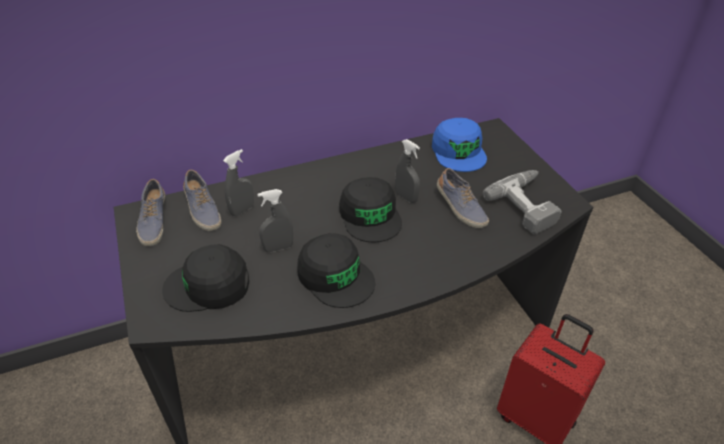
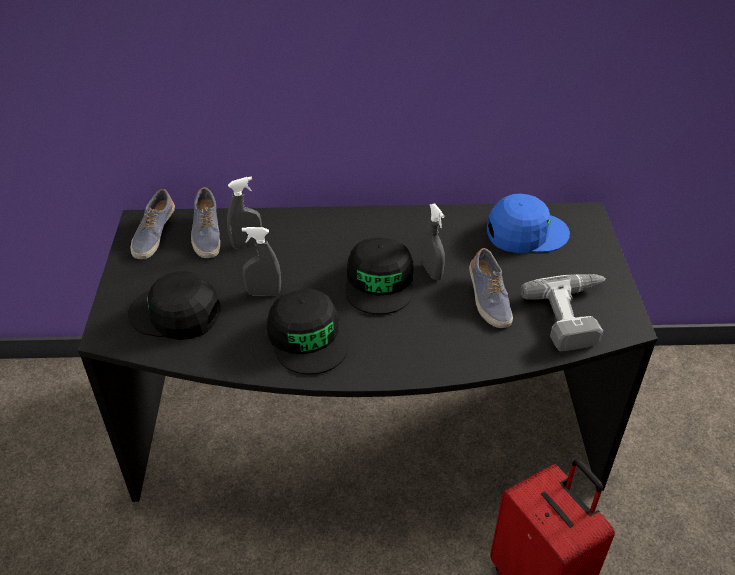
camera: 20 degrees right, 0 degrees up
(458, 151) = (525, 232): blue cap -> blue cap turned 105 degrees counterclockwise

